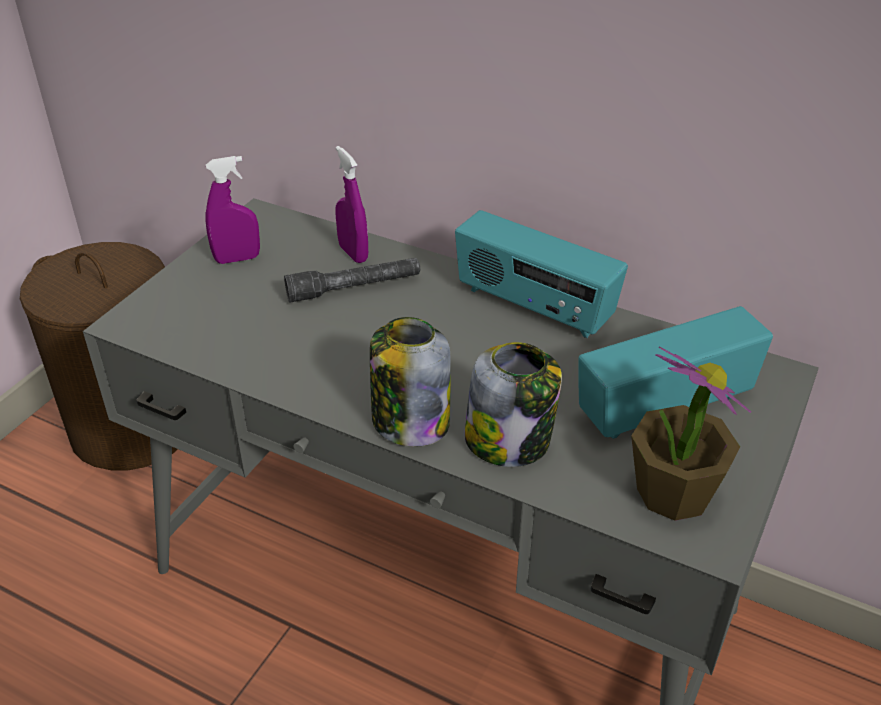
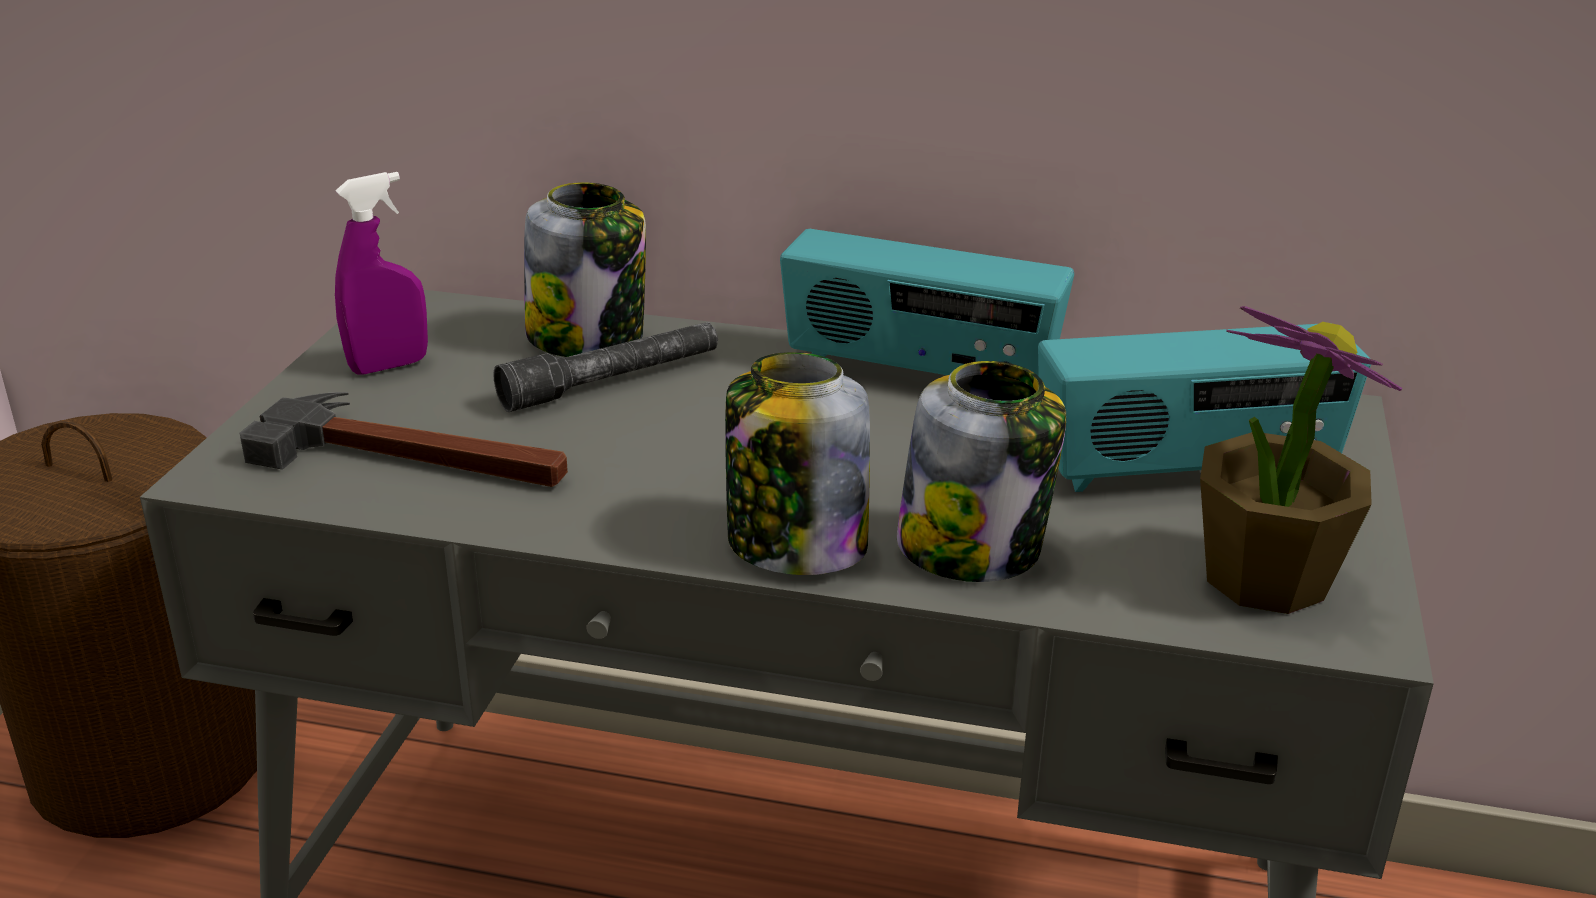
camera: 15 degrees left, 10 degrees down
(228, 327) = (415, 458): none -> hammer
(353, 253) = (588, 338): purple spray bottle -> jar
(663, 406) = (1186, 471): radio -> radio turned 150 degrees counterclockwise

